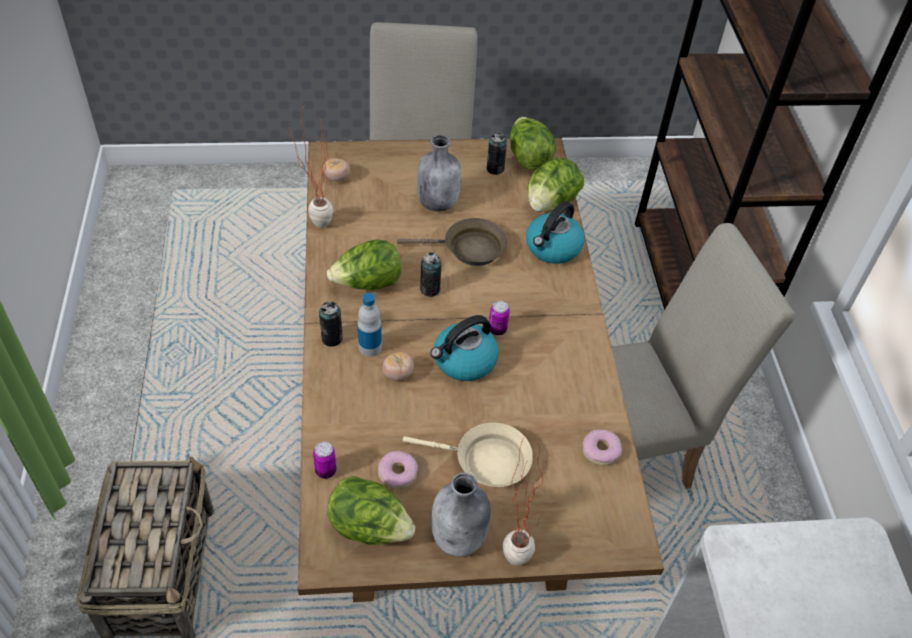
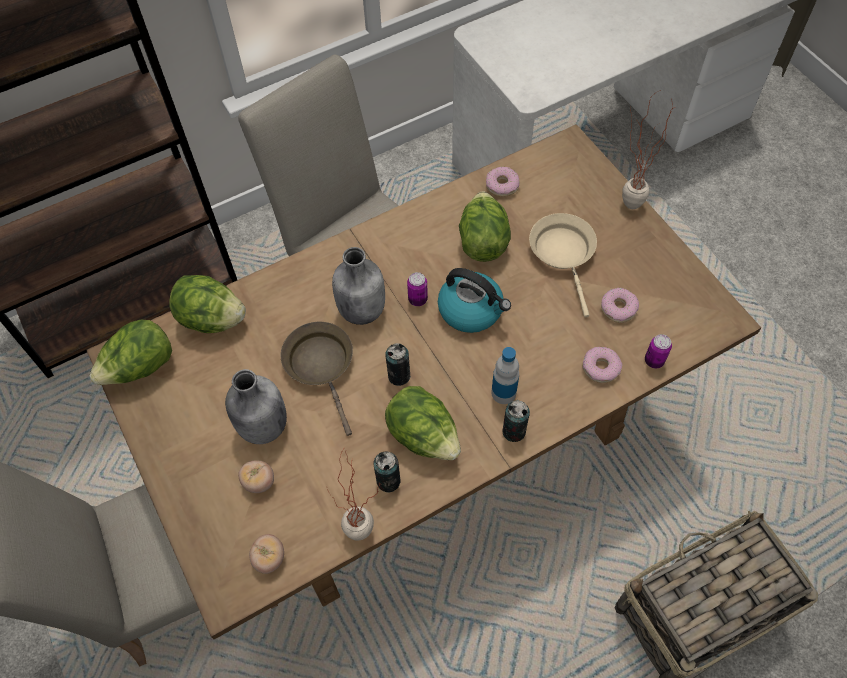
camera: 110 degrees left, 10 degrees up
(346, 426) = (601, 368): none -> donut
(369, 527) = (678, 305): lettuce -> lettuce (482, 241)
(398, 374) = (519, 355): tomato -> tomato (259, 482)
(459, 538) = (642, 244): grey bottle -> grey bottle (362, 309)
(495, 169) = (175, 393): can -> can (388, 481)
(552, 248) = (282, 294): kettle -> none

